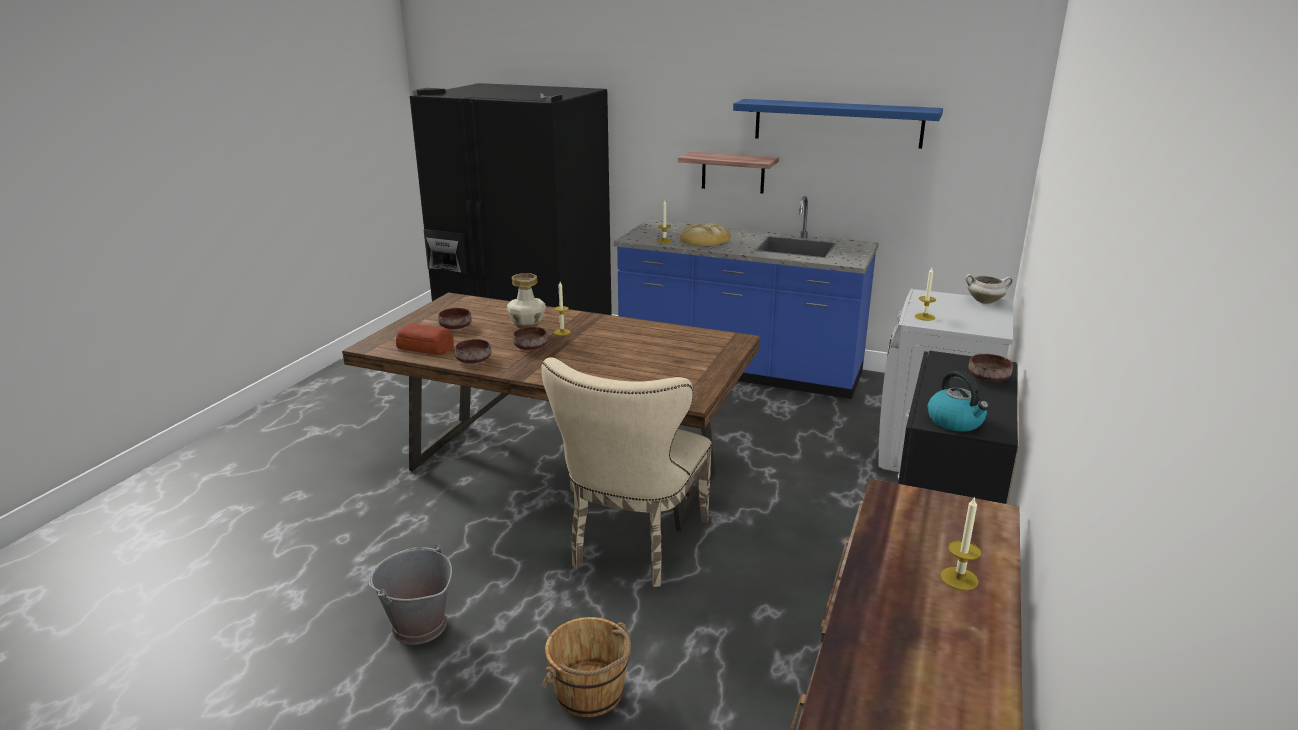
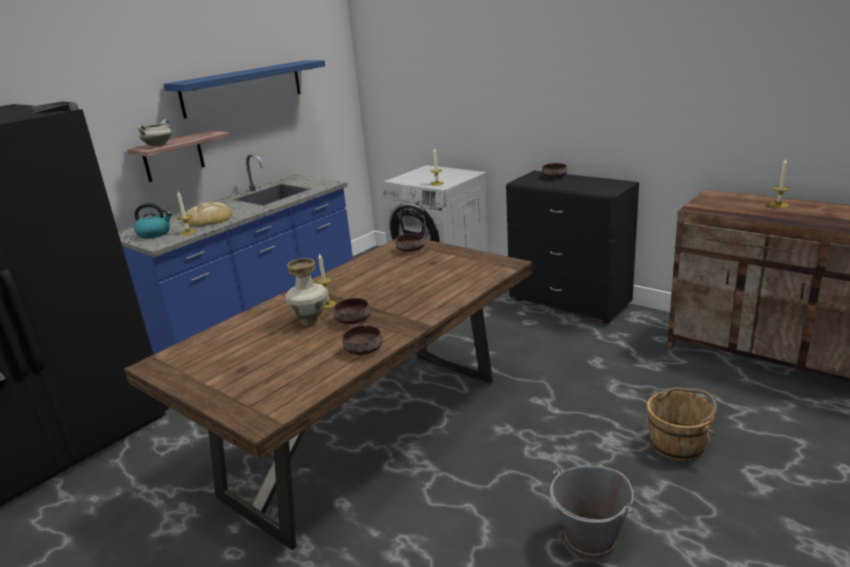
camera: 70 degrees left, 0 degrees up
(425, 347) = (299, 380): bread -> none
(456, 327) = (255, 361): brown bowl -> brown bowl (411, 250)
(634, 547) = (505, 406): beige chair -> none
(956, 421) = (609, 188): kettle -> kettle (155, 233)
(985, 301) = (424, 169): white cooking pot -> white cooking pot (158, 145)

